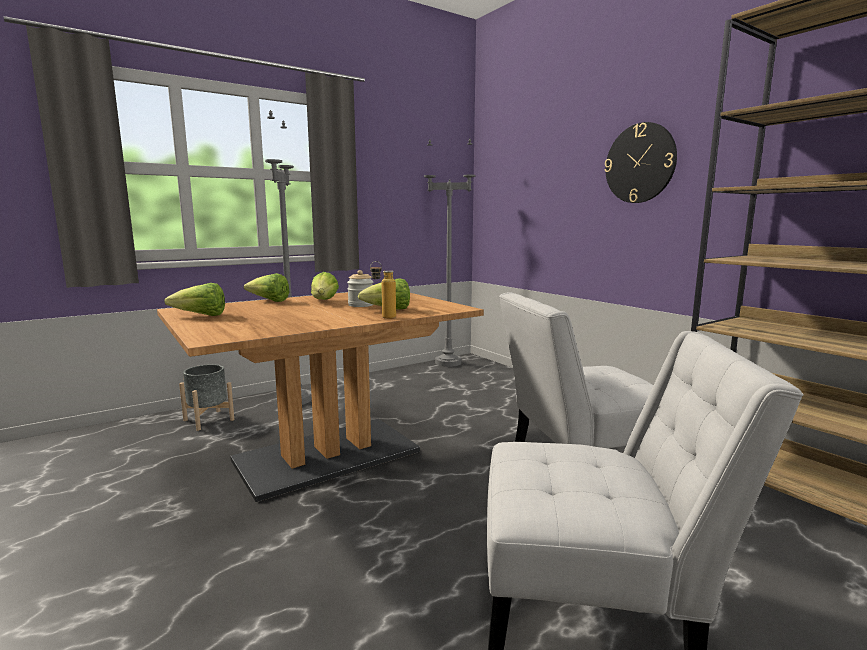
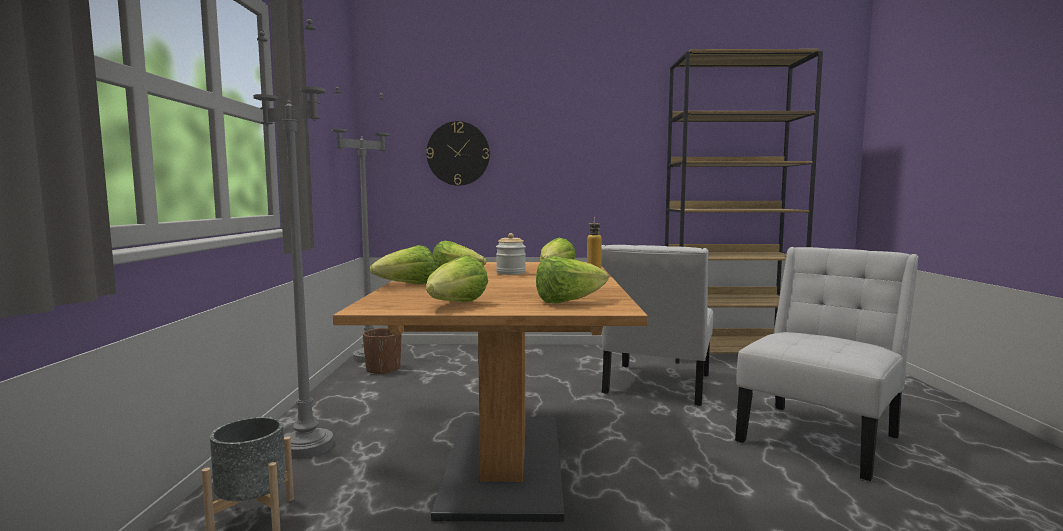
camera: 55 degrees left, 5 degrees down
(232, 329) = (568, 302): none -> lettuce
(433, 373) = (383, 370): none -> brown planter
(640, 163) = (575, 138): wall clock -> wall clock (458, 153)

